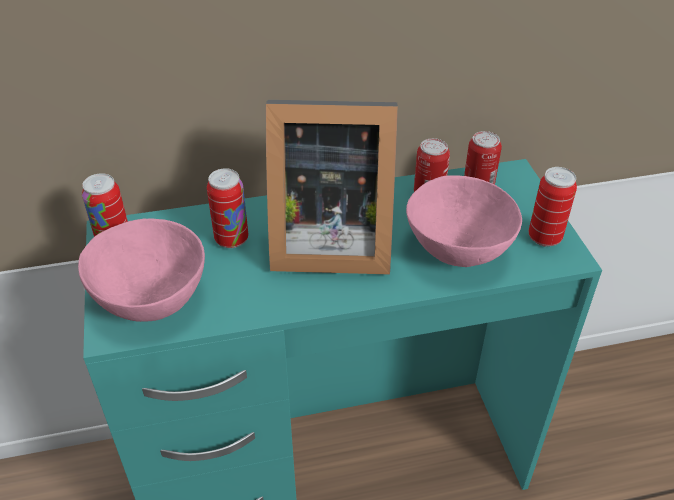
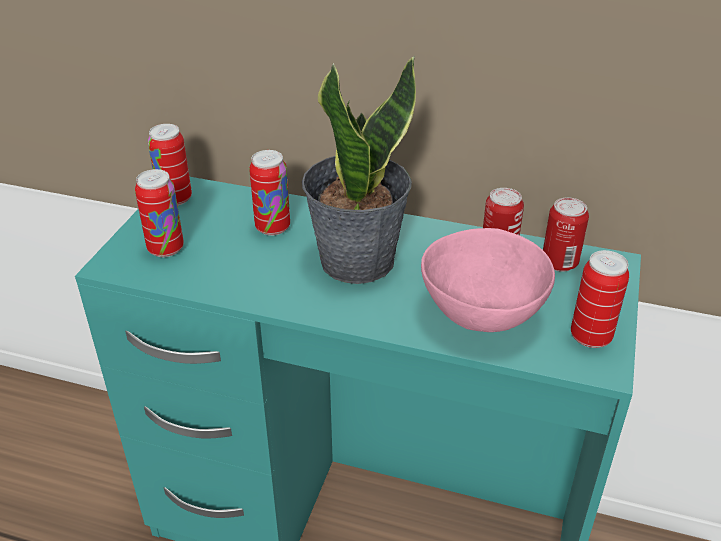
camera: 30 degrees right, 5 degrees down
(150, 296) = (165, 249): pink bowl -> can
(327, 242) = (356, 260): picture frame -> potted plant

